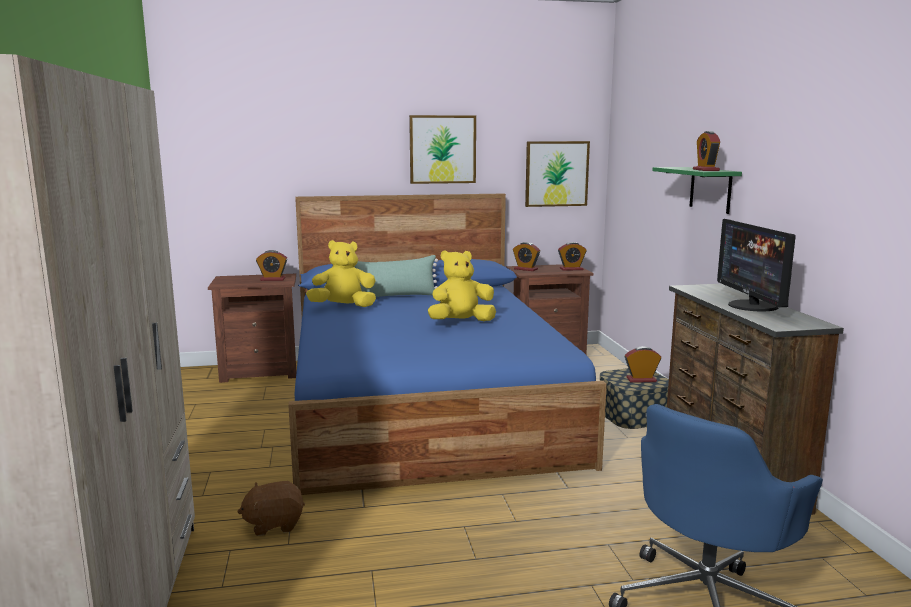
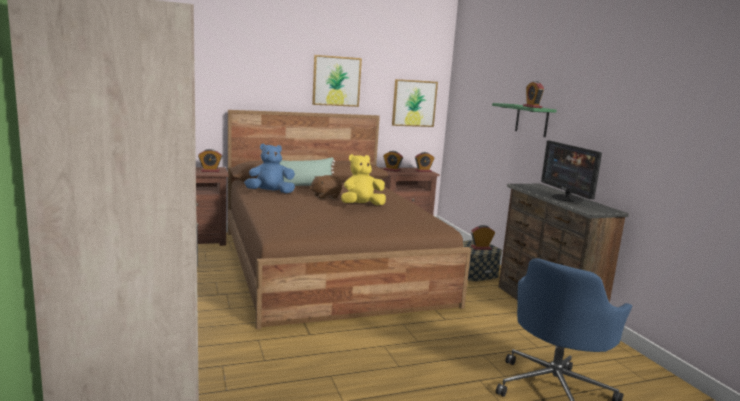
camera: 10 degrees left, 0 degrees up
(274, 524) = (248, 347): brown plush toy -> brown plush toy (325, 196)
(343, 306) = (270, 192): yellow plush toy -> blue plush toy
(425, 405) = (328, 265): blue bed -> brown bed

